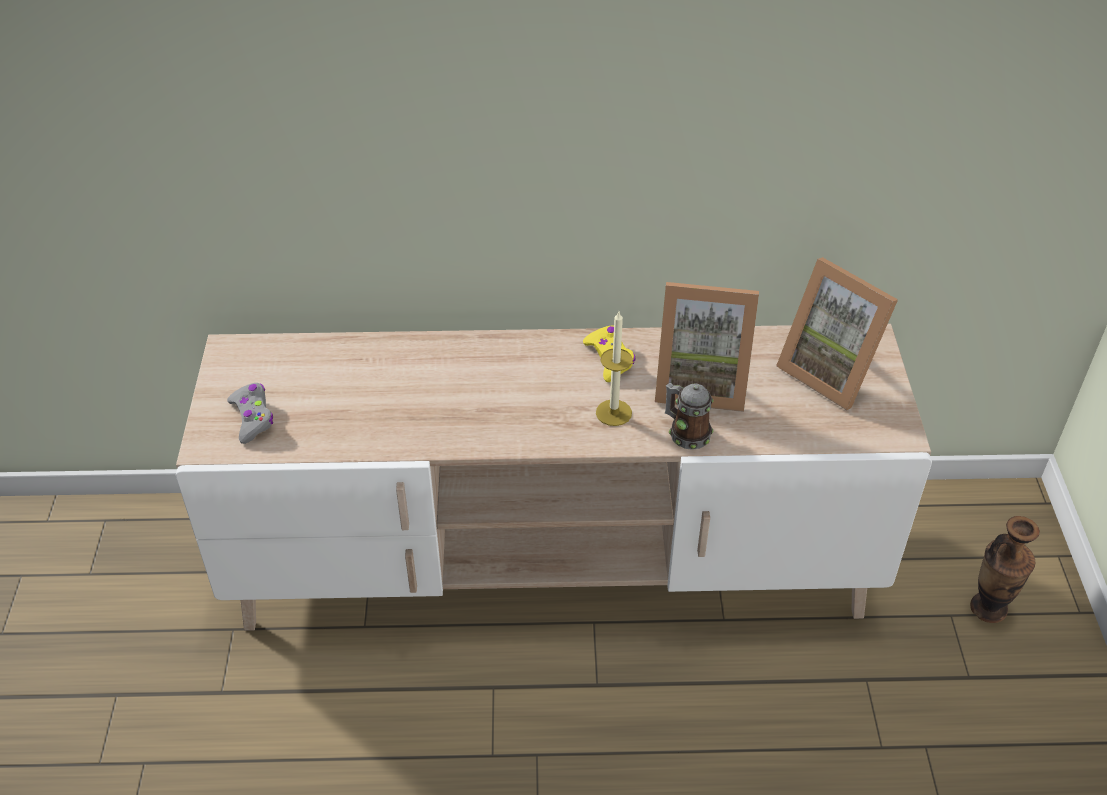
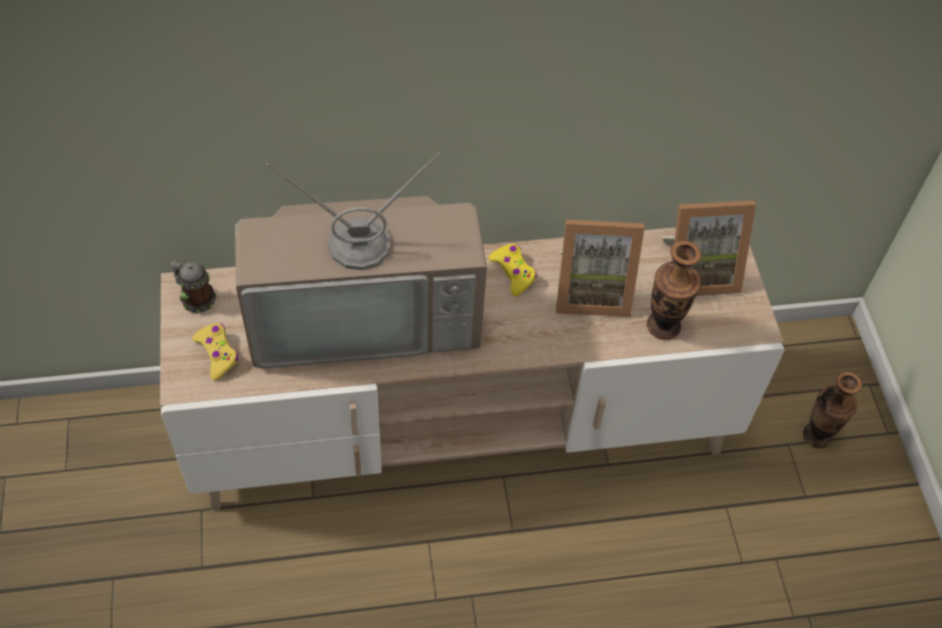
camera: 10 degrees left, 10 degrees up
(252, 417) = (217, 354): grey game controller -> yellow game controller
(430, 389) = (365, 314): none -> television
(613, 412) = (523, 325): candle -> none
(686, 432) = (585, 339): mug -> mug (195, 297)
(783, 425) = (663, 326): none -> vase
(832, 371) = (698, 272): picture frame -> picture frame turned 45 degrees counterclockwise

